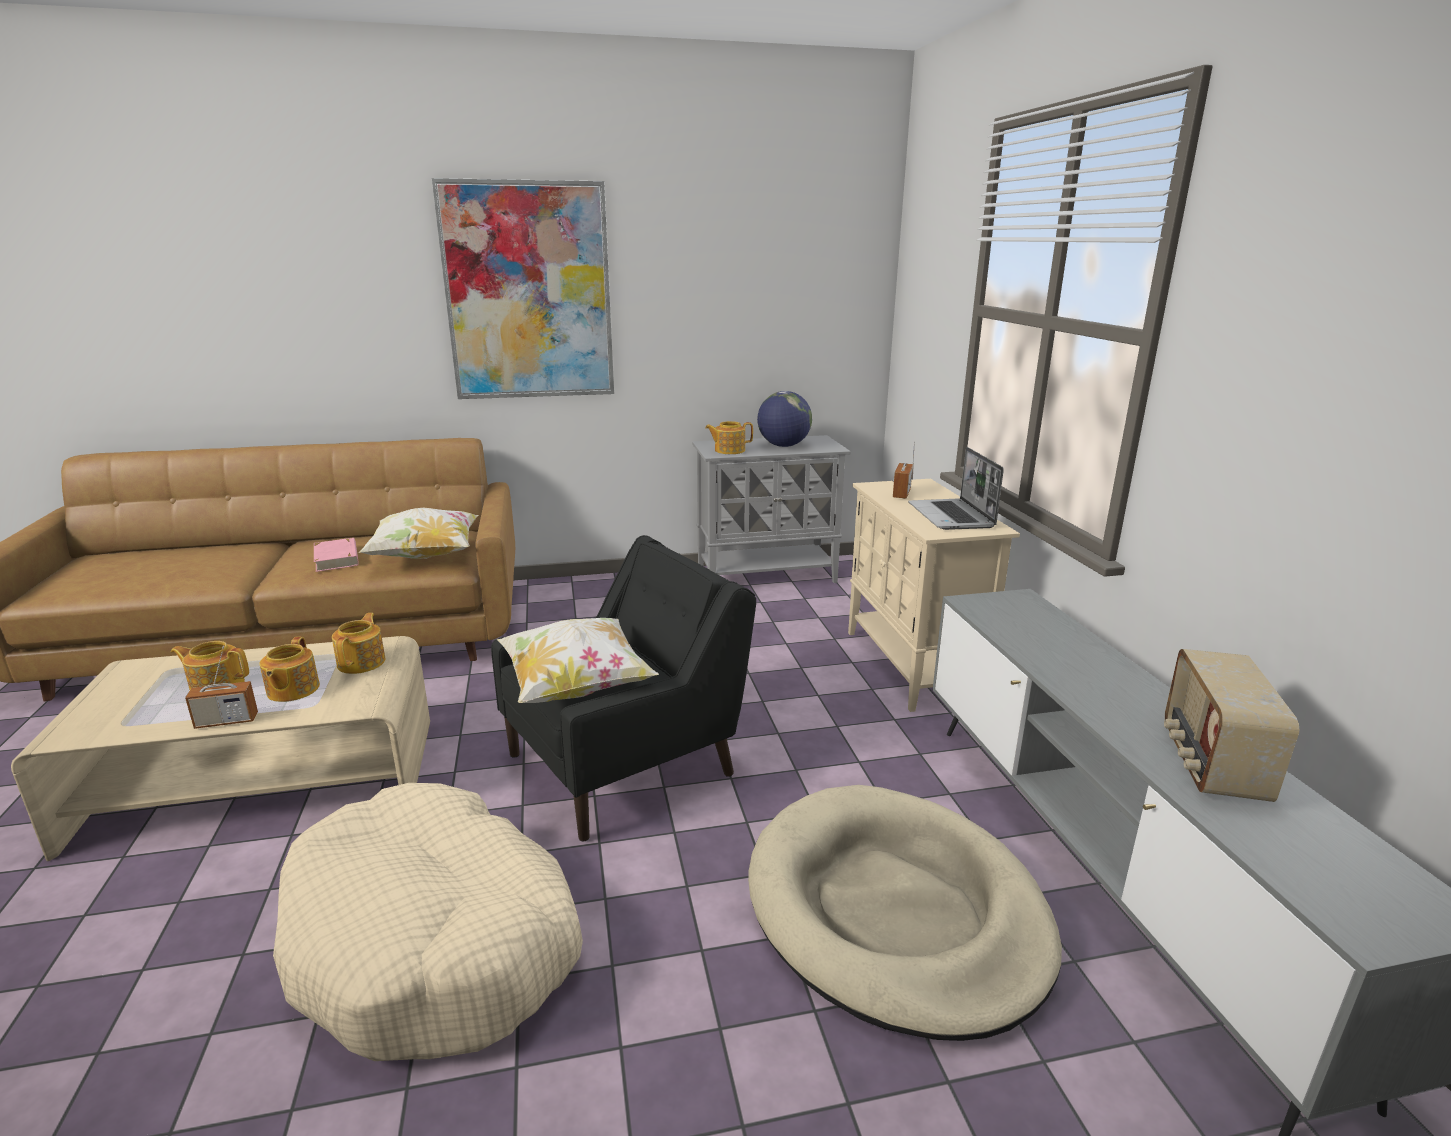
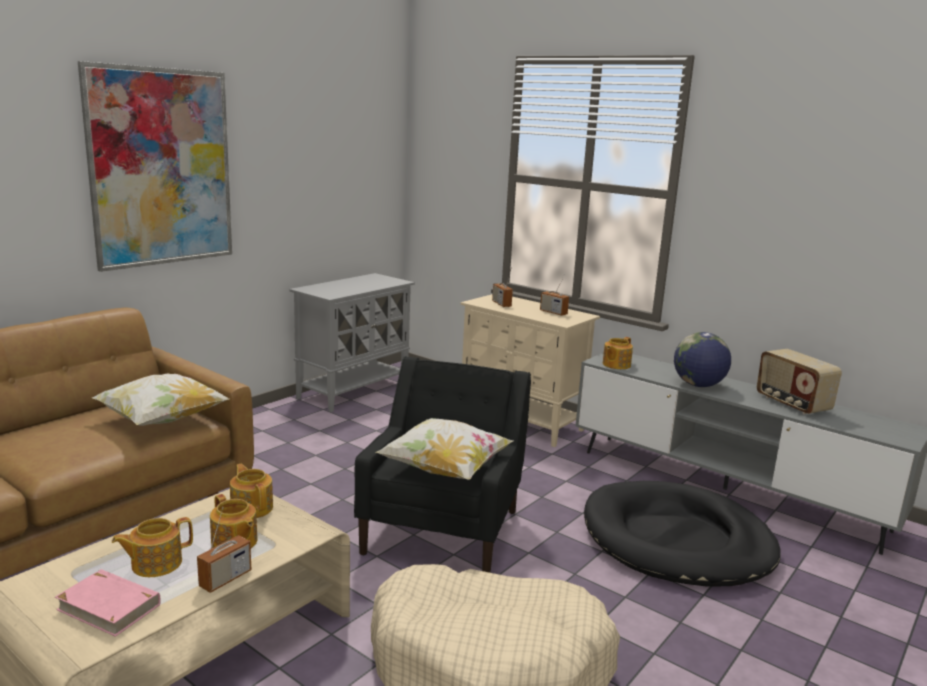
camera: 40 degrees left, 5 degrees down
(337, 558) = (75, 442): pink book -> pink book (109, 606)
(729, 450) = (334, 292): teapot -> teapot (615, 365)
(783, 446) = (364, 284): globe -> globe (698, 385)
(895, 911) = (677, 540): beige dog bed -> black dog bed
(952, 516) = (553, 312): laptop -> radio

